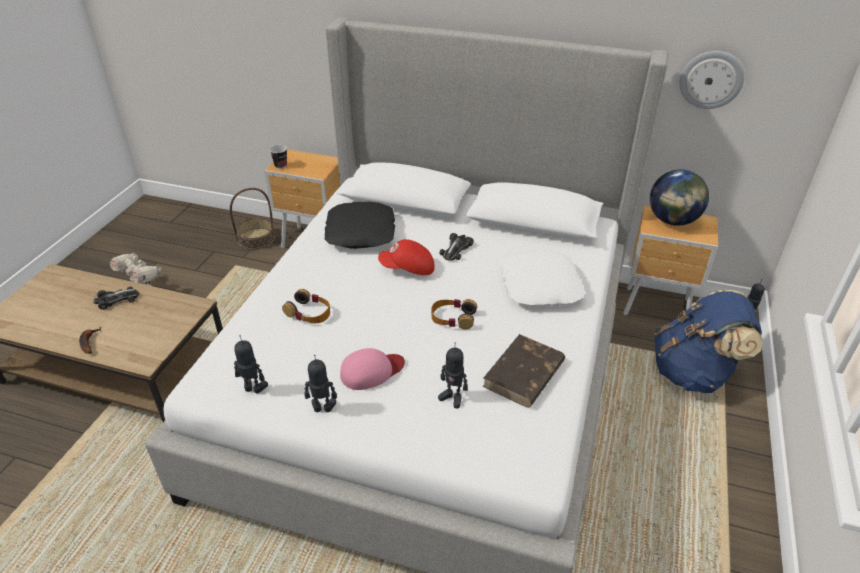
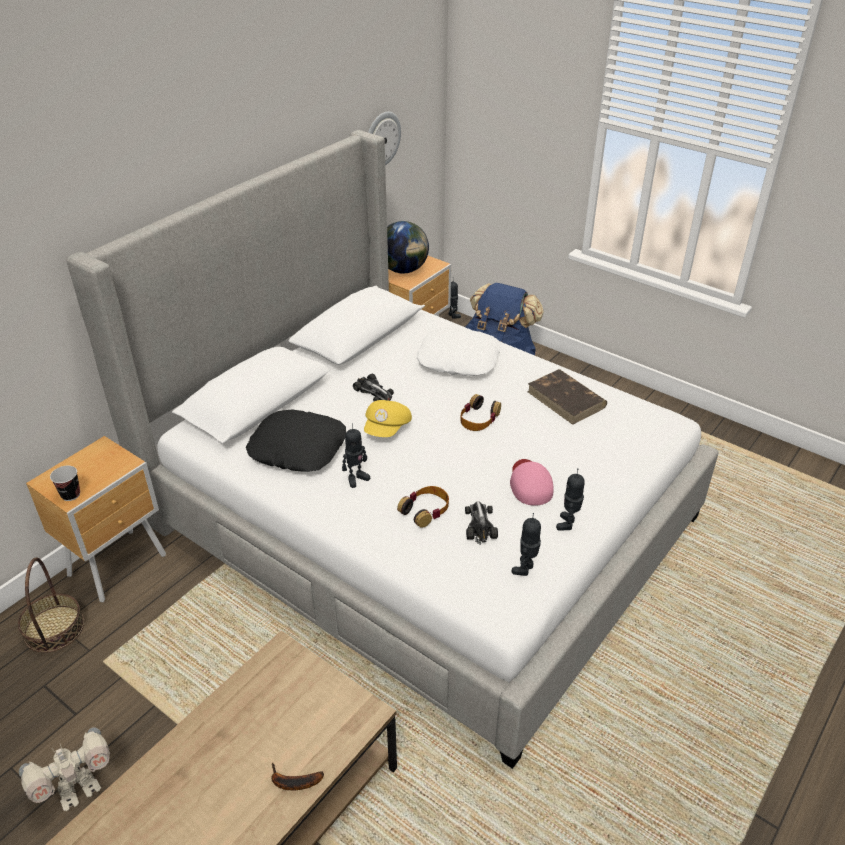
camera: 70 degrees left, 0 degrees up
(117, 300) = (211, 746): toy car -> toy car (480, 525)
(408, 269) = (387, 429): red cap -> yellow cap
(452, 397) = (580, 444): toy robot -> toy robot (356, 478)

